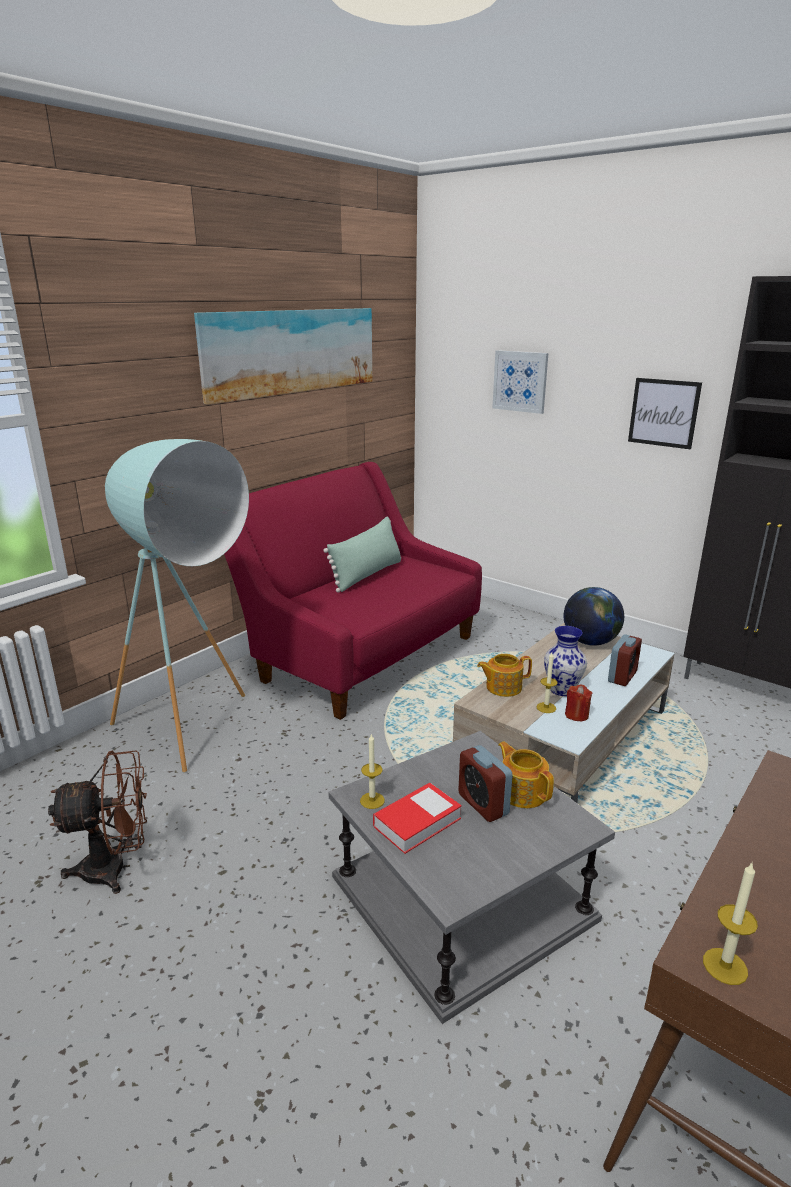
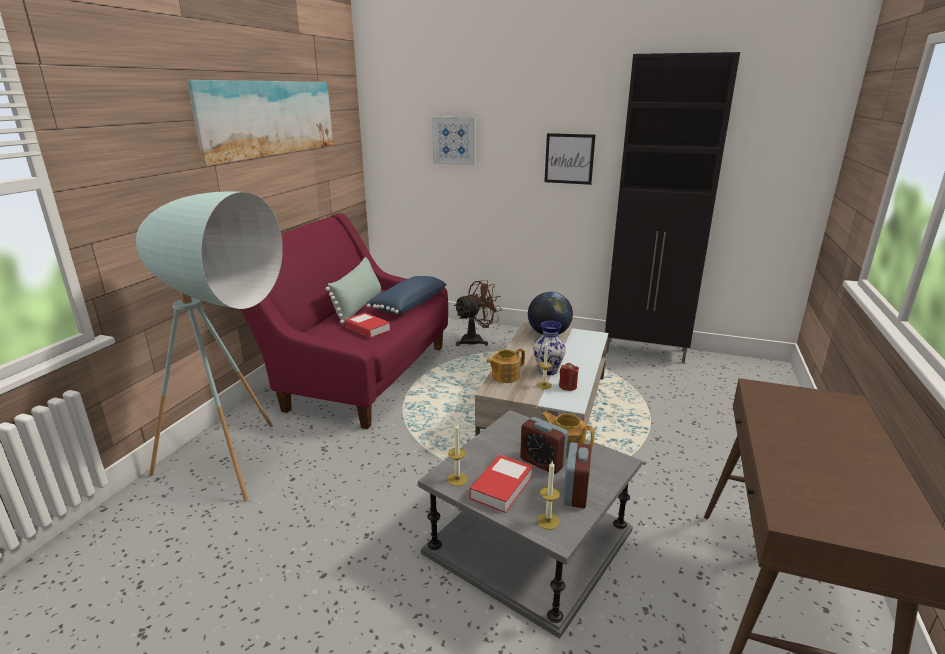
camera: 20 degrees left, 0 degrees up
(116, 868) = (218, 600): brown fan -> brown fan (476, 340)
(362, 603) = (367, 329): none -> book
(424, 579) = (408, 304): none -> blue pillow
(622, 677) = (583, 354): alarm clock -> alarm clock (575, 493)
(725, 966) = (810, 519): candle -> candle (548, 521)

